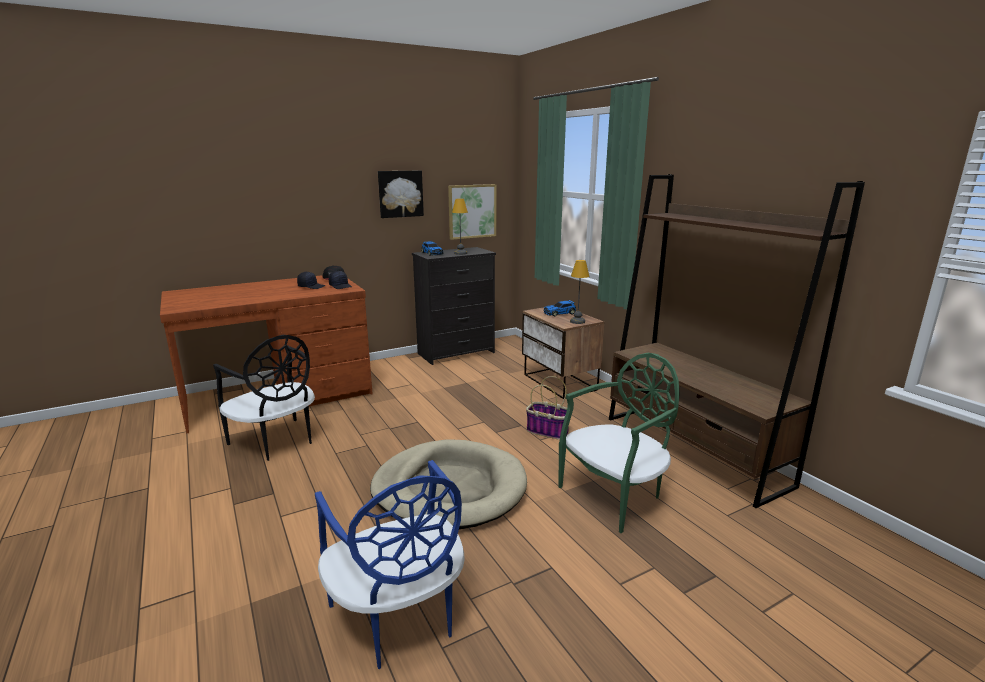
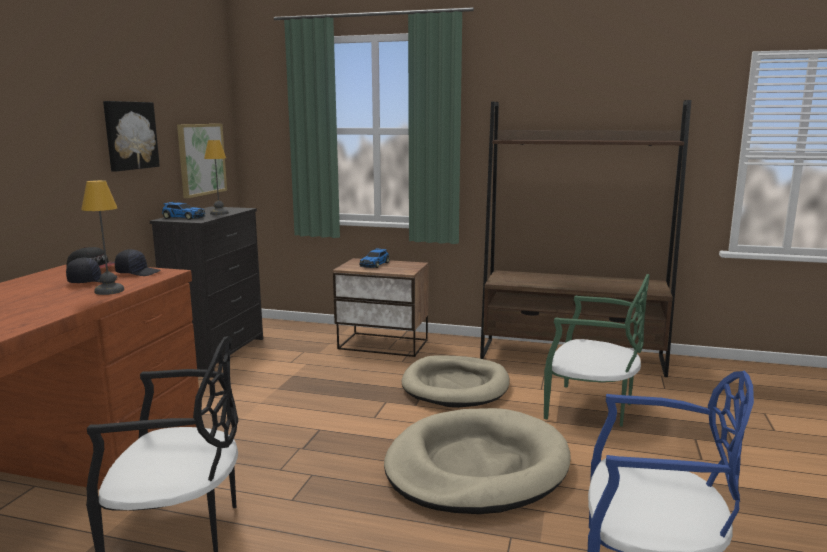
camera: 45 degrees left, 5 degrees down
(548, 431) = (456, 386): basket -> beige dog bed
(577, 321) = (409, 267): table lamp -> table lamp (109, 291)
(615, 496) = (591, 408): green chair -> green chair turned 105 degrees clockwise

